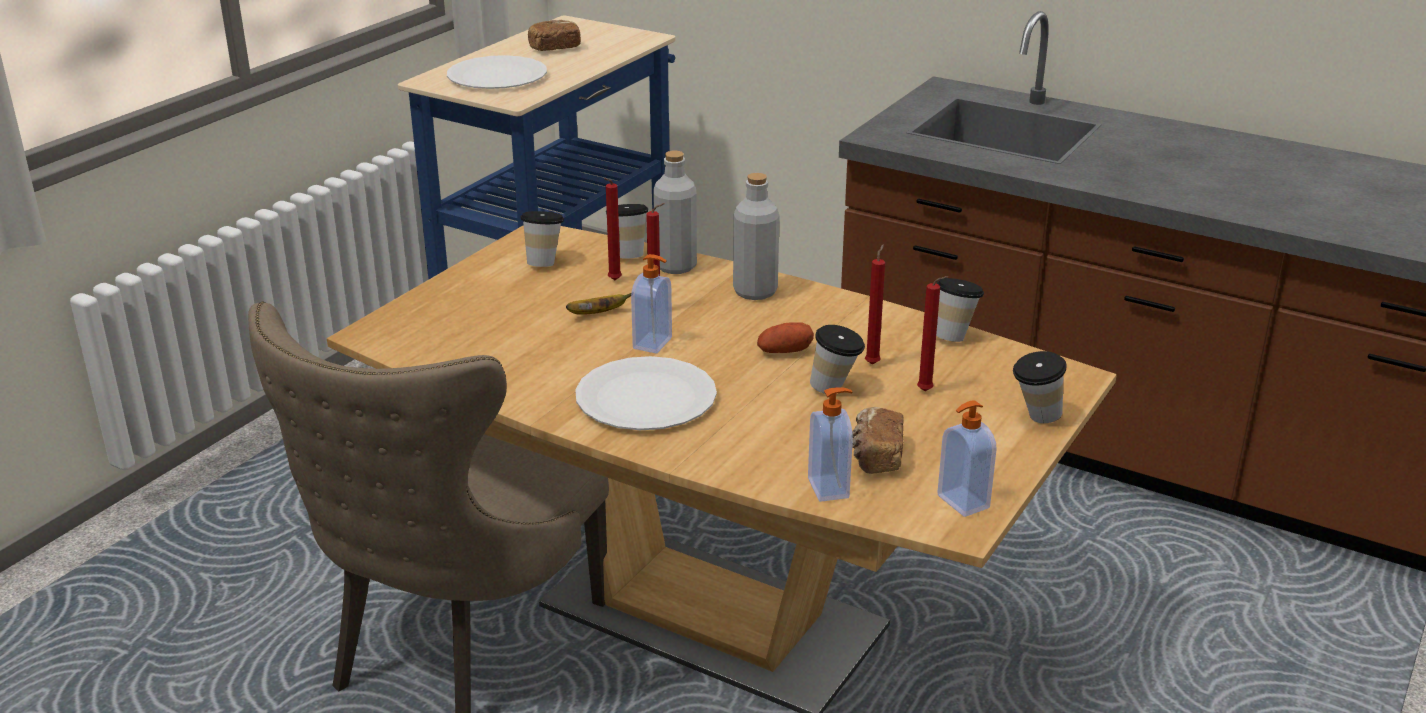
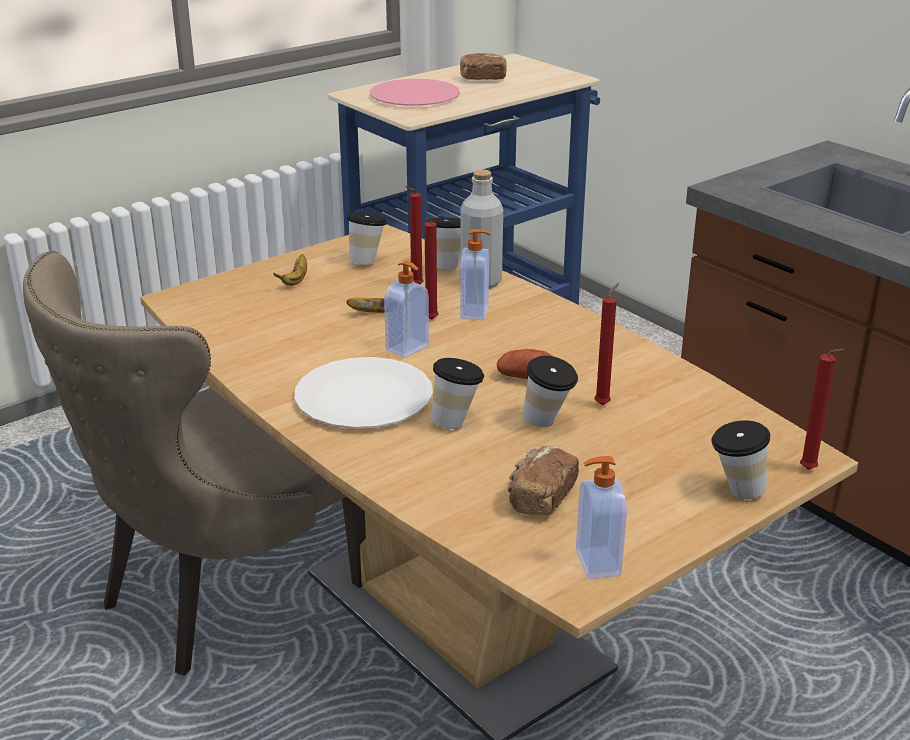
camera: 20 degrees right, 0 degrees up
(484, 294) = (296, 280): none -> banana
(497, 76) = (414, 96): white plate -> pink plate
(755, 291) = (537, 317): grey bottle -> none
(830, 488) = (472, 519): soap dispenser -> soap dispenser (475, 312)
(927, 392) = (639, 442): red candle -> red candle (810, 471)
(954, 336) = (706, 392): cup -> cup (456, 421)

